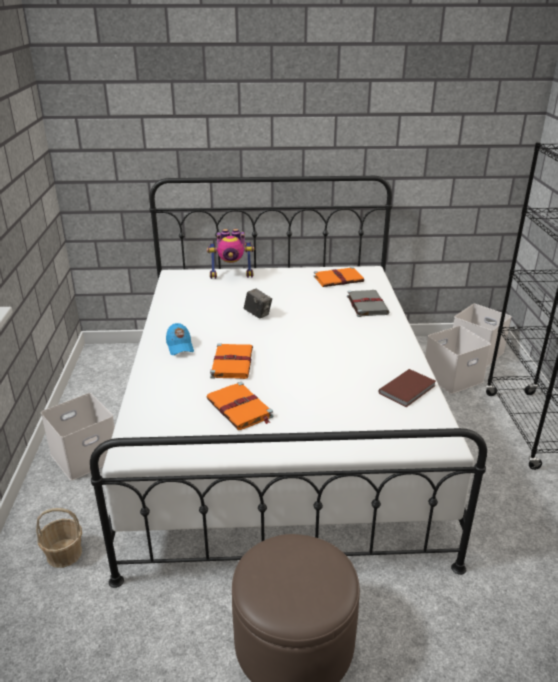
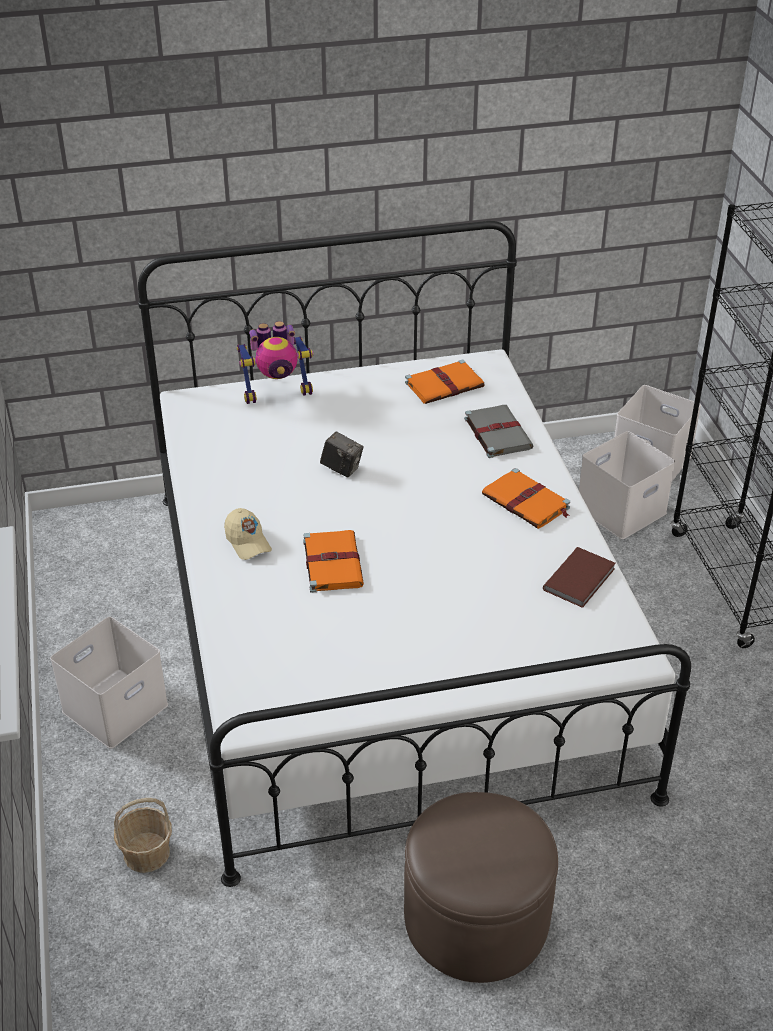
camera: 10 degrees left, 10 degrees up
(180, 346) = (247, 542): blue cap -> beige cap
(240, 409) = (367, 637): orange book -> orange book (527, 502)

